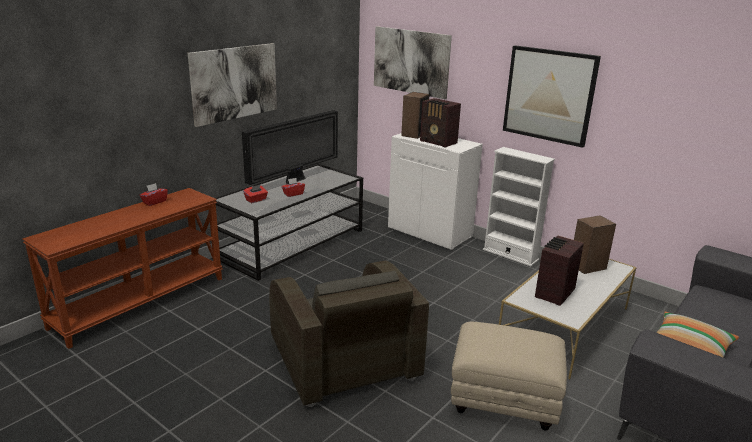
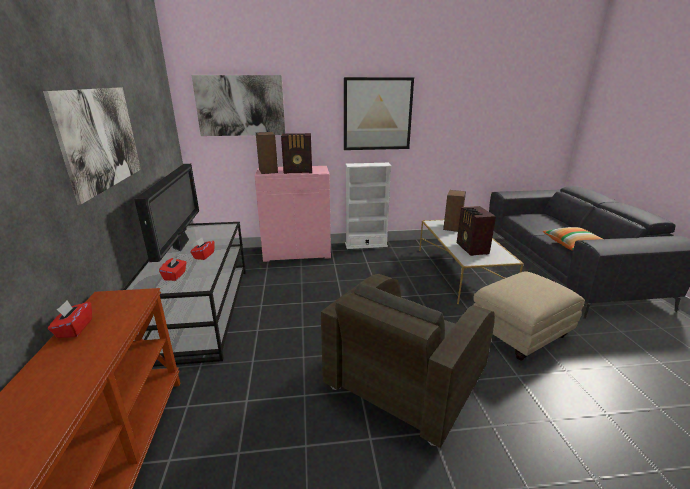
camera: 45 degrees left, 0 degrees up
(343, 360) = (405, 379): brown armchair -> brown armchair turned 105 degrees clockwise
(430, 233) = (297, 252): white cabinet -> pink cabinet

